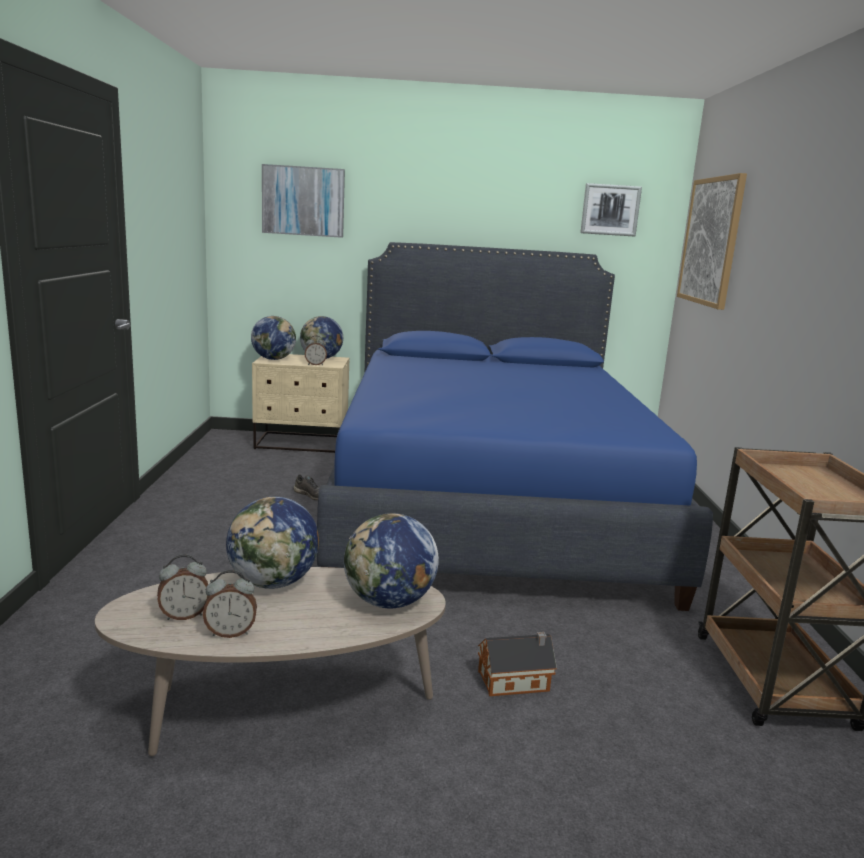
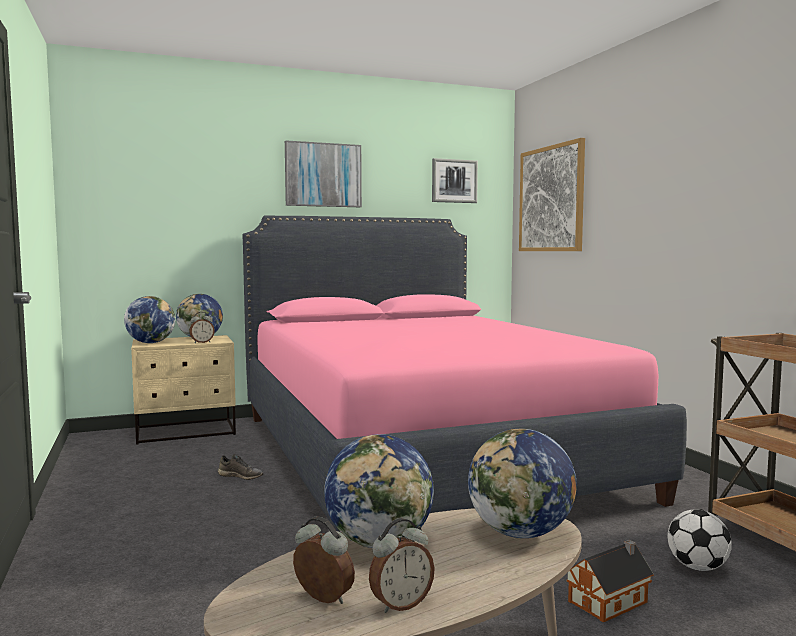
camera: 20 degrees left, 10 degrees down
(184, 615) = (322, 600): alarm clock -> alarm clock turned 105 degrees counterclockwise
(303, 201) = (168, 179): picture -> picture (323, 175)
(488, 504) = (420, 453): blue bed -> pink bed
(637, 675) = (697, 567): none -> football

